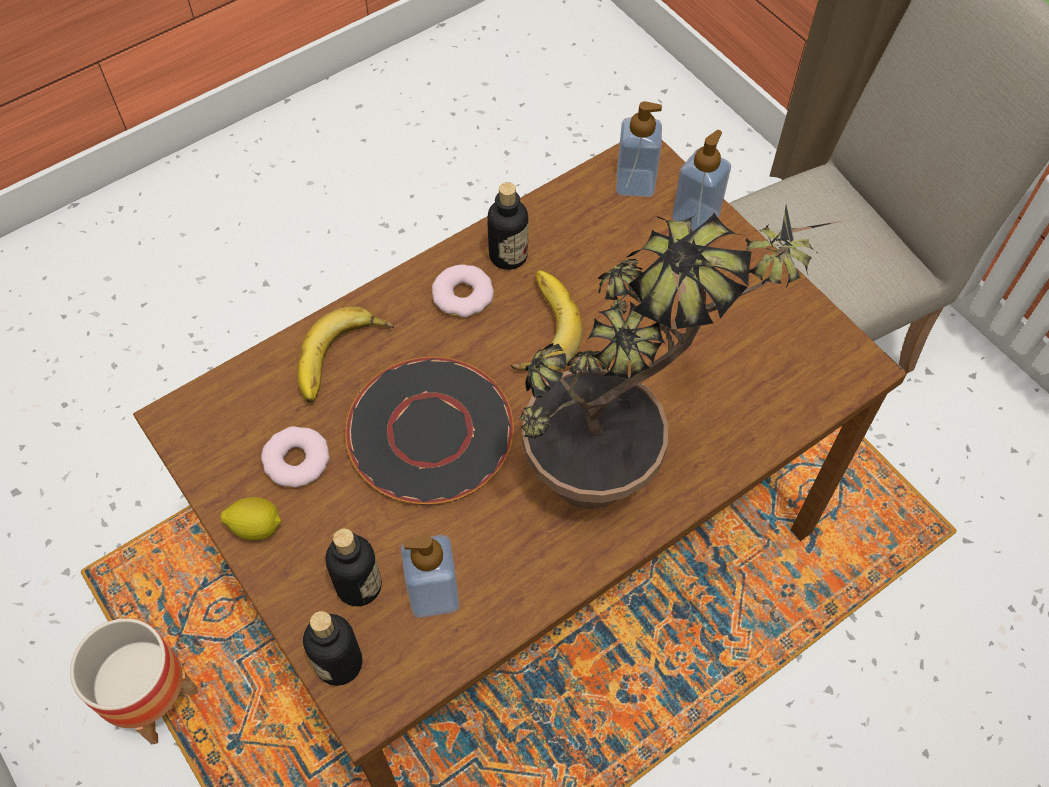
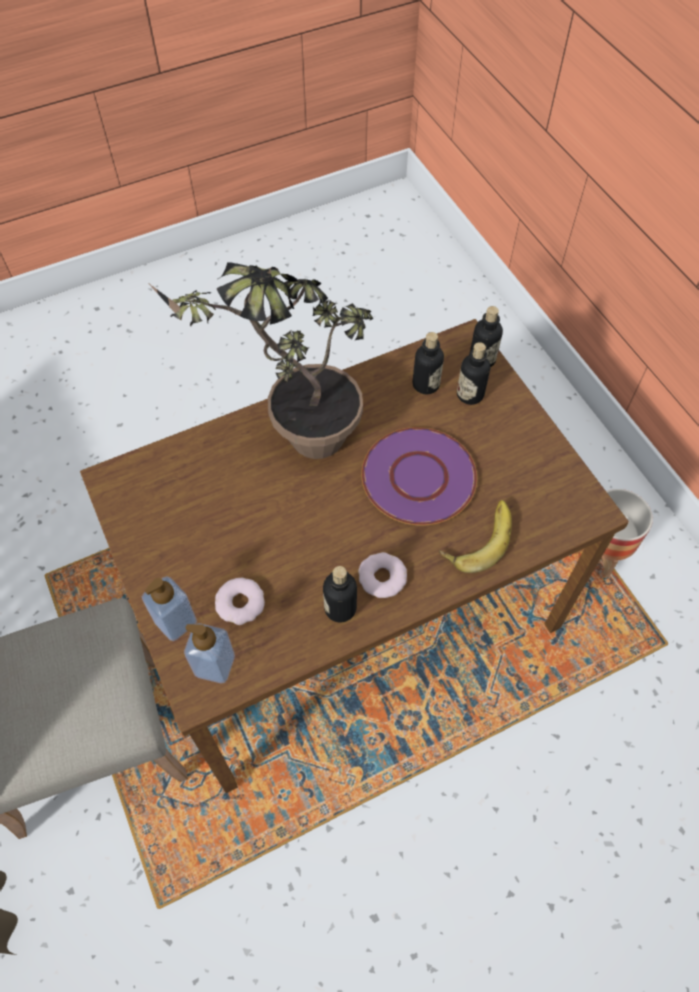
camera: 170 degrees left, 0 degrees up
(256, 527) = (534, 435): lemon -> none
(296, 460) = (510, 471): donut -> donut (240, 603)
(431, 432) = (418, 477): black plate -> purple plate
(433, 594) = (426, 384): soap dispenser -> bottle
(539, 328) = (328, 541): banana -> none

